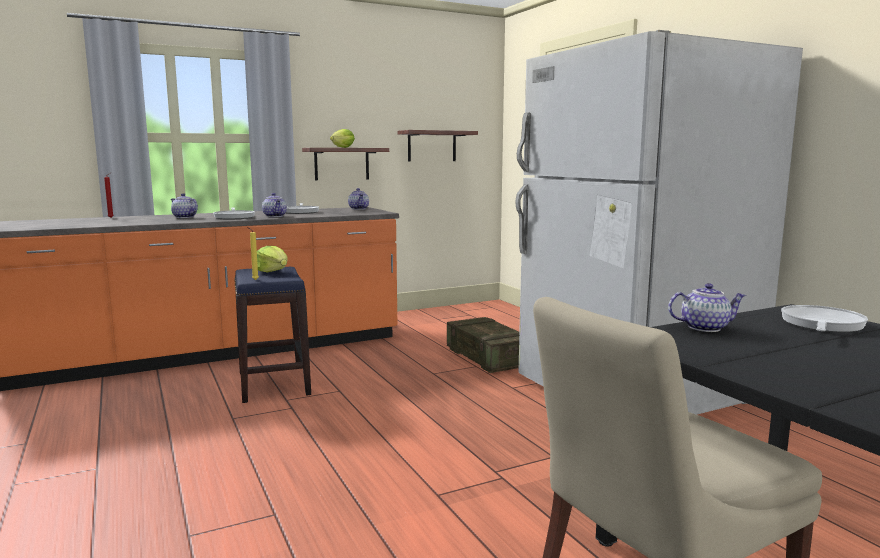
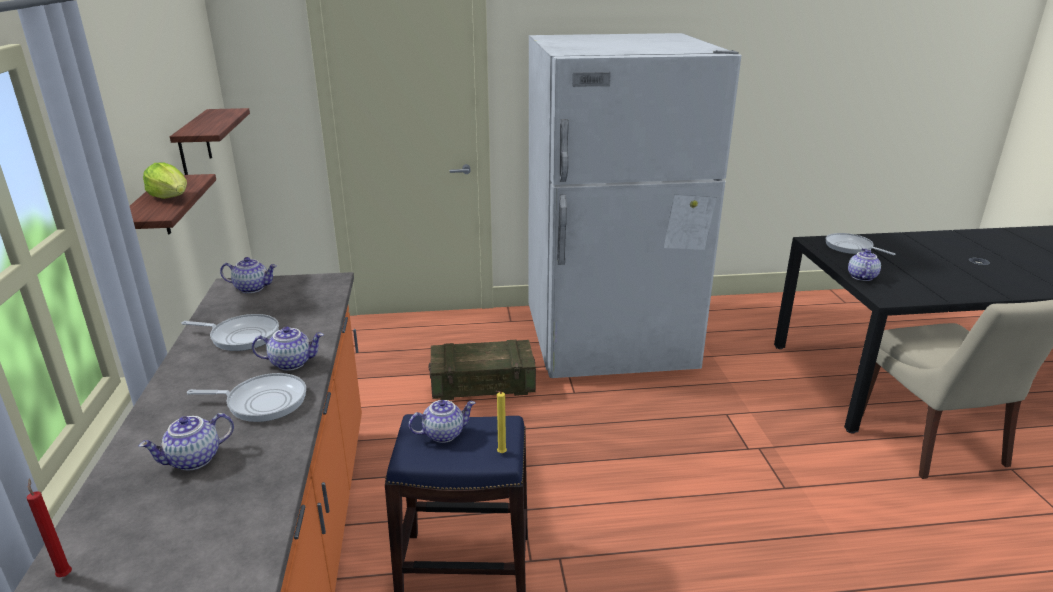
camera: 70 degrees left, 15 degrees up
(273, 271) = (443, 433): lettuce -> teapot

